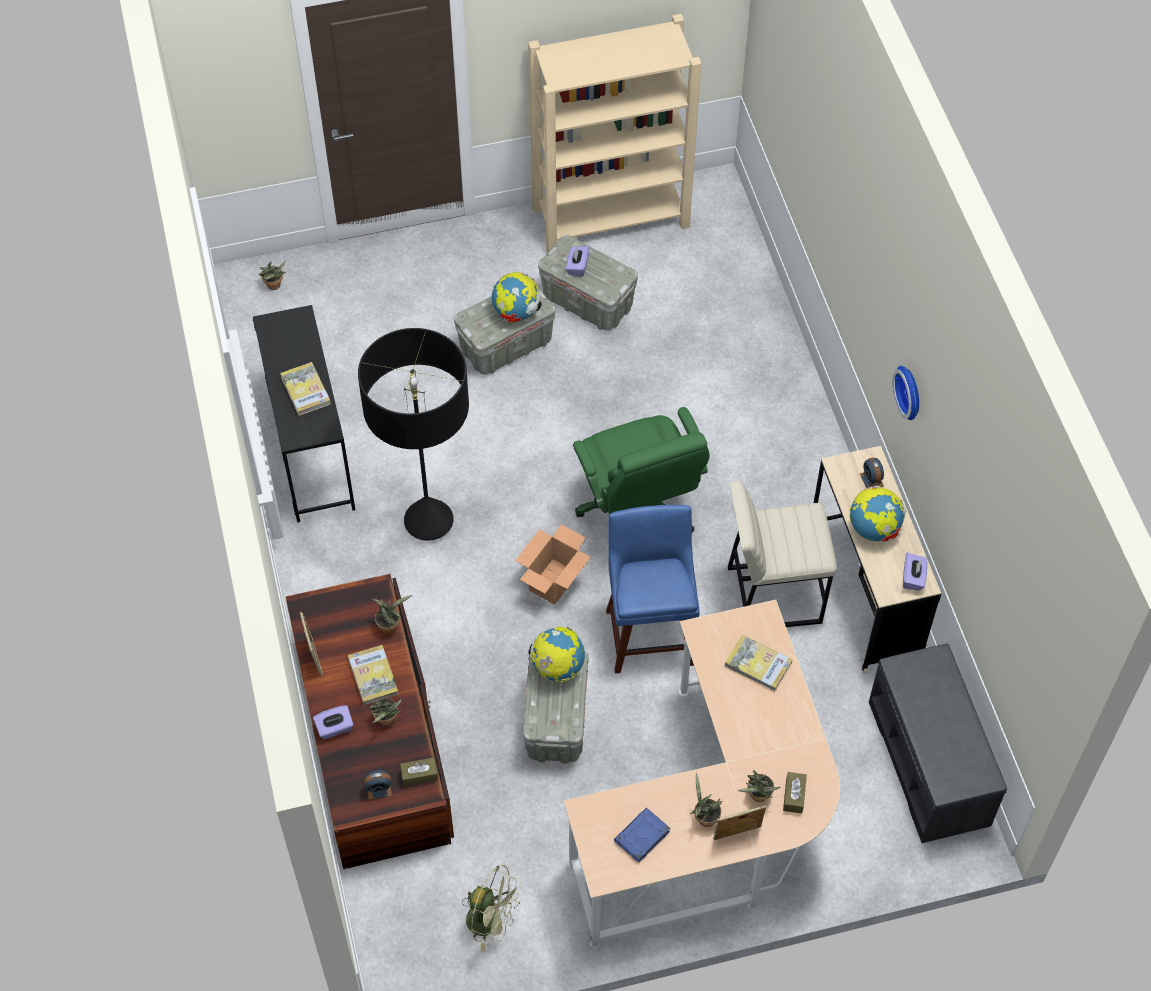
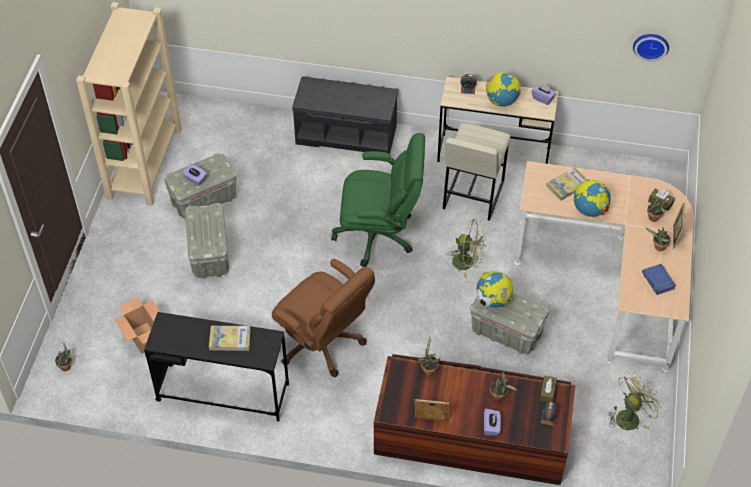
camera: 65 degrees left, 5 degrees down
(373, 676) = (462, 392): book -> none
(429, 523) = (324, 346): black floor lamp -> brown office chair
(516, 313) = (211, 223): globe -> globe (590, 210)
(553, 582) = (406, 296): cardboard box -> cardboard box (145, 338)
(650, 632) = (468, 262): blue chair -> green fan
(911, 391) = (462, 20): wall clock -> wall clock (651, 45)
(930, 764) = (616, 171): grey bench -> grey bench (347, 134)

